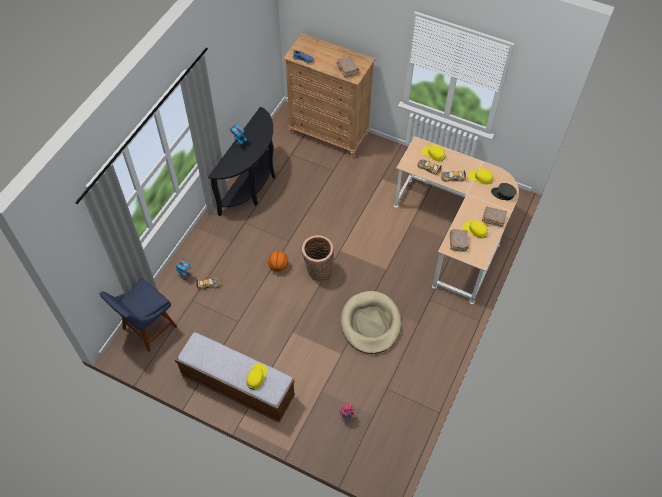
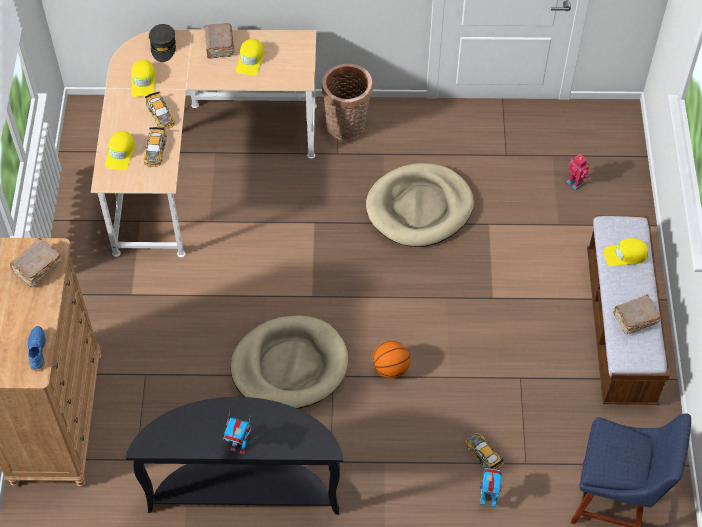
camera: 115 degrees left, 0 degrees up
(305, 226) = (289, 365): none -> beige dog bed
(318, 271) = (369, 309): basket -> basket (347, 127)
(458, 242) = (284, 72): brown book -> brown book (634, 319)

